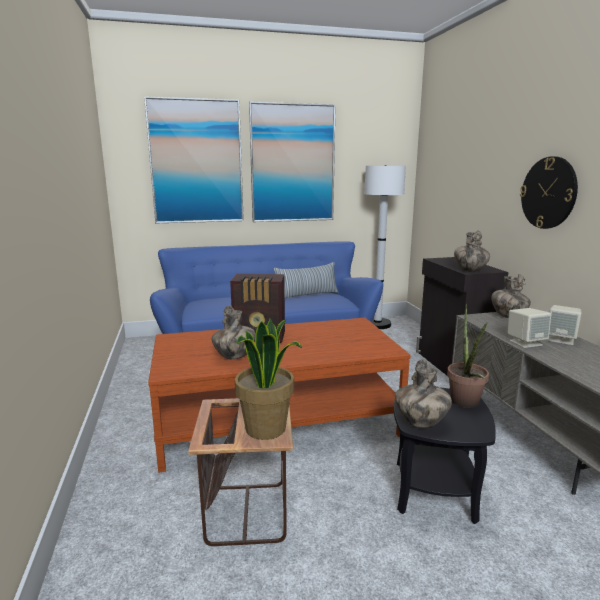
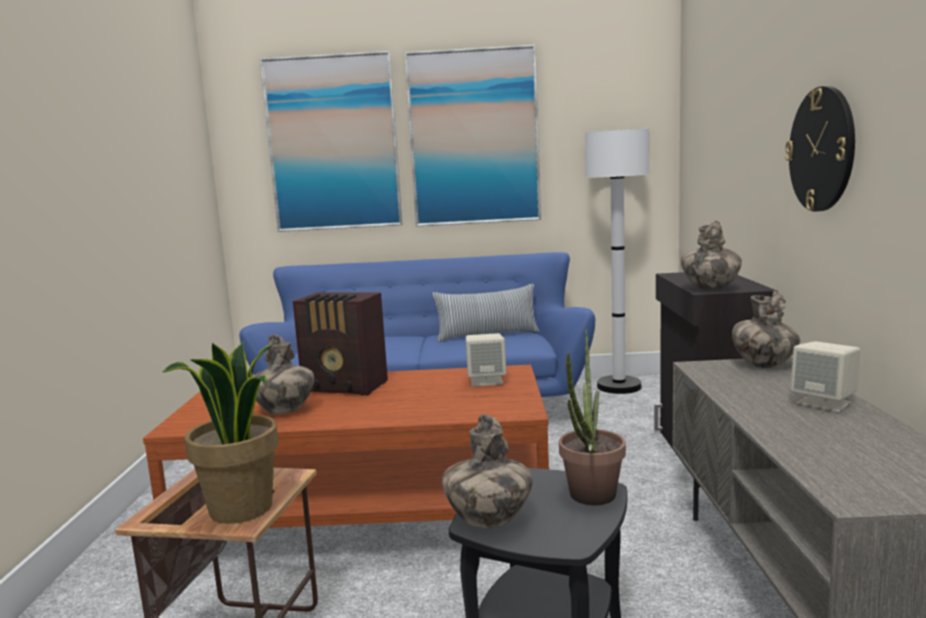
camera: 15 degrees right, 5 degrees down
(525, 342) = (751, 406): beige speaker -> beige speaker (486, 381)

